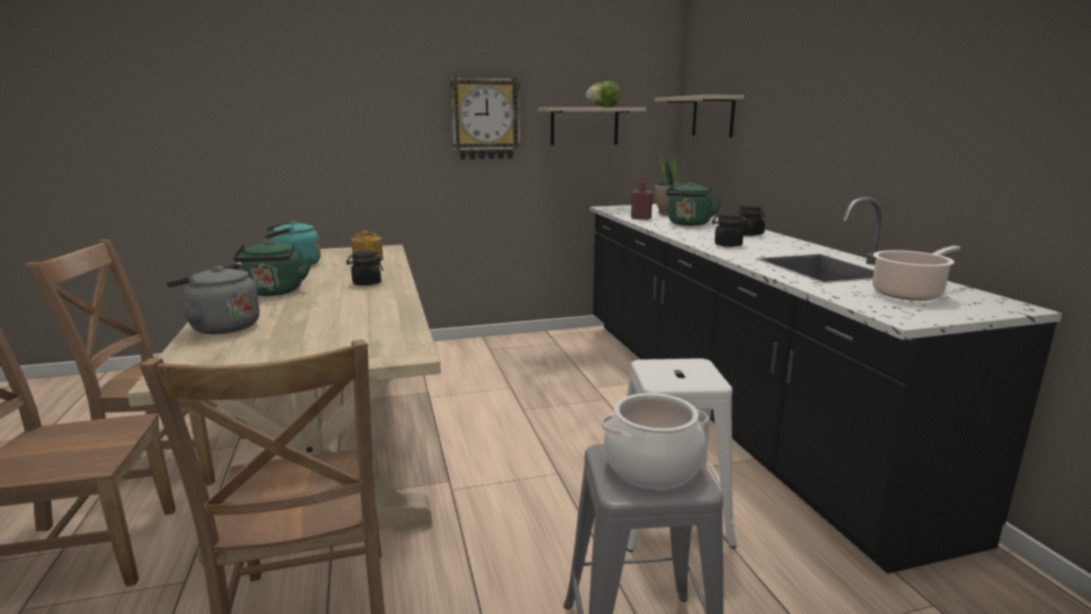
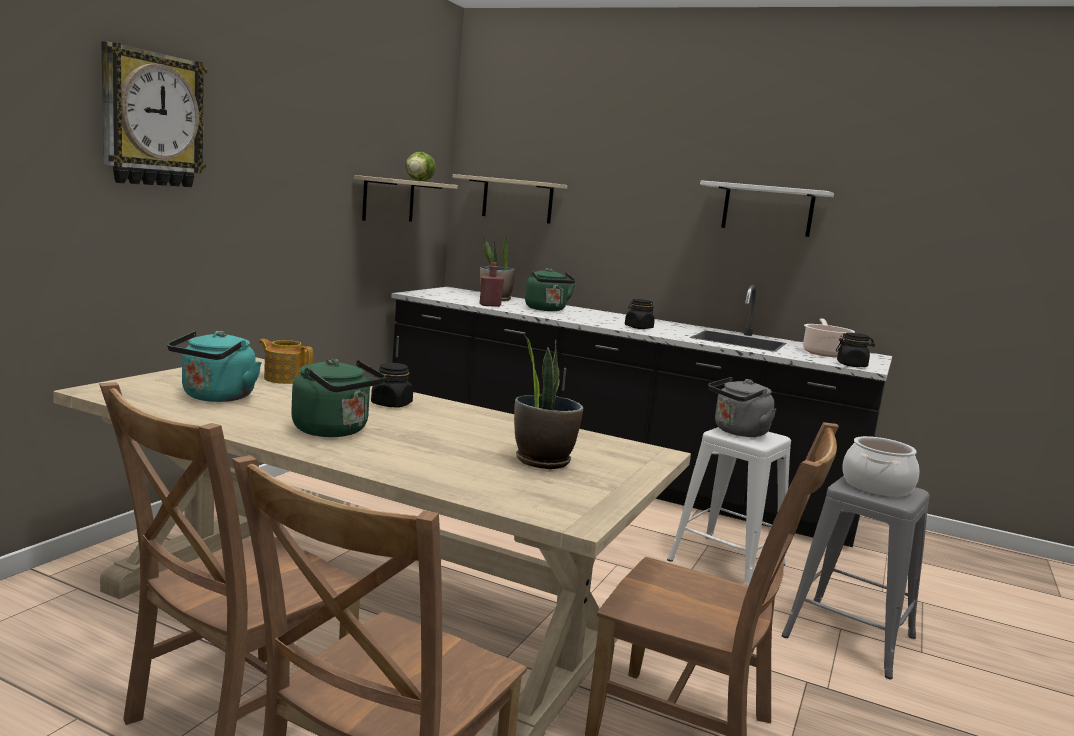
camera: 50 degrees left, 5 degrees down
(221, 327) = (433, 474): grey kettle -> grey kettle (738, 432)
(308, 336) = (542, 461): none -> potted plant
(485, 119) = (309, 185): wall clock -> wall clock (151, 119)
(748, 234) = (616, 317): black jar -> black jar (852, 365)
(913, 94) = (767, 210): none -> white shelf

